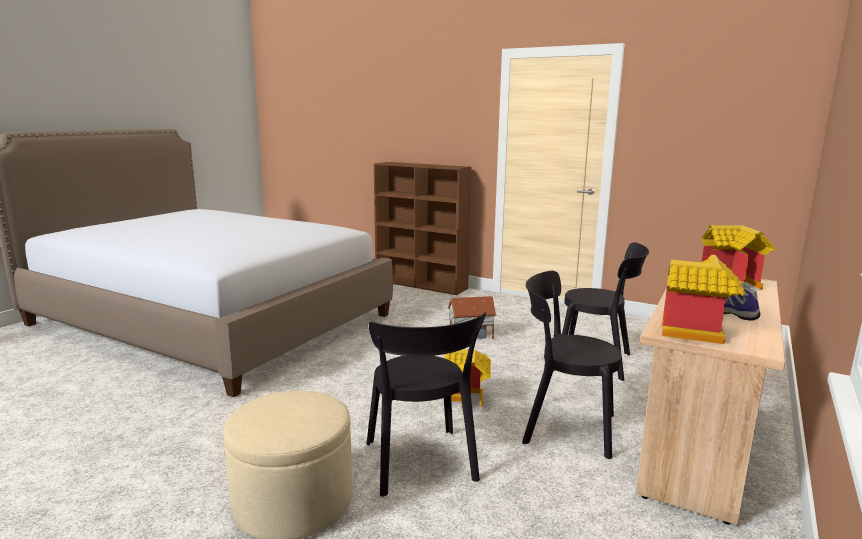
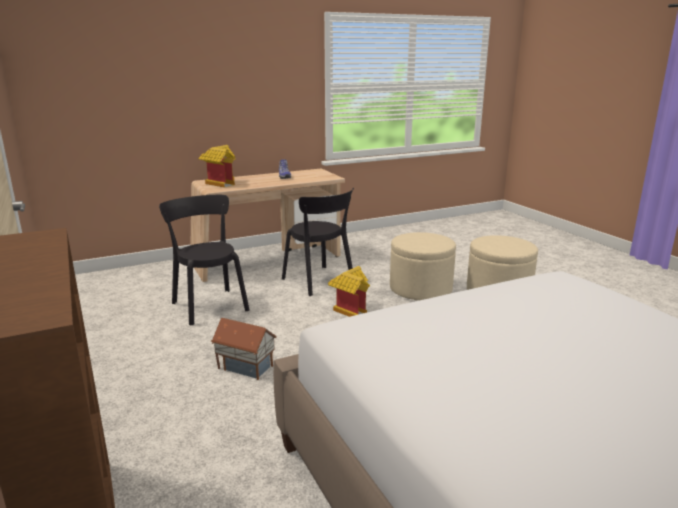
camera: 145 degrees left, 5 degrees up
(421, 464) = (420, 289): black chair -> beige ottoman
(697, 333) = (322, 175): toy house -> none

